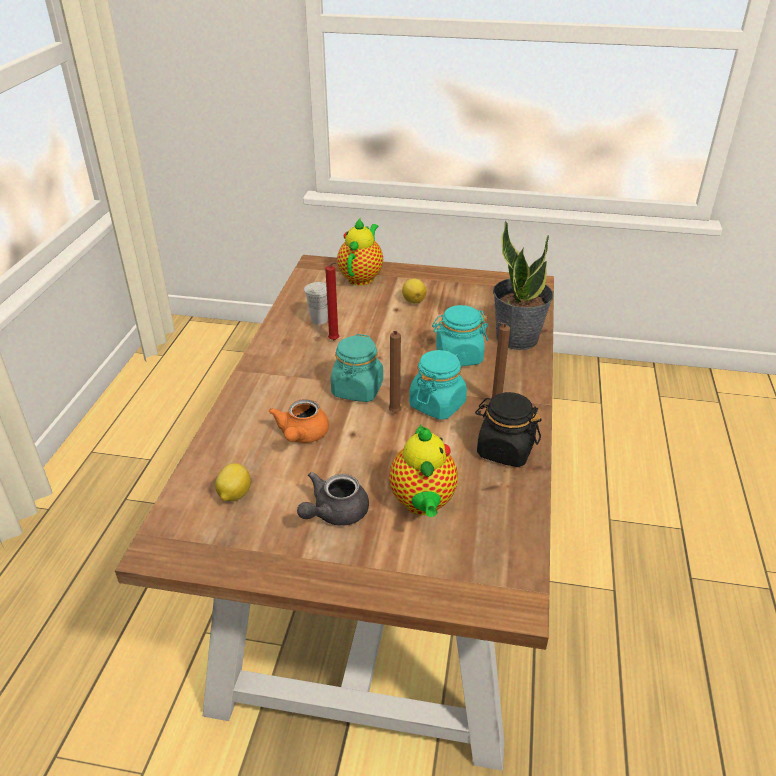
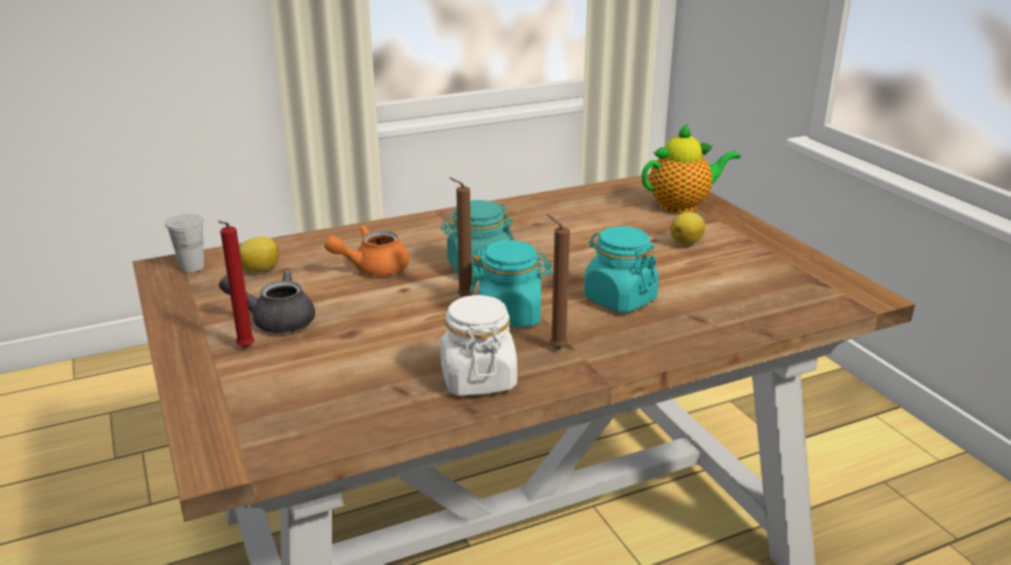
camera: 55 degrees right, 10 degrees down
(319, 320) = (568, 214): white cup -> white cup (192, 267)
(335, 341) = (544, 232): red candle -> red candle (244, 349)
(422, 504) = (332, 359): teapot -> none
(504, 450) = (478, 379): black jar -> white jar
(517, 338) = (718, 321): potted plant -> none

